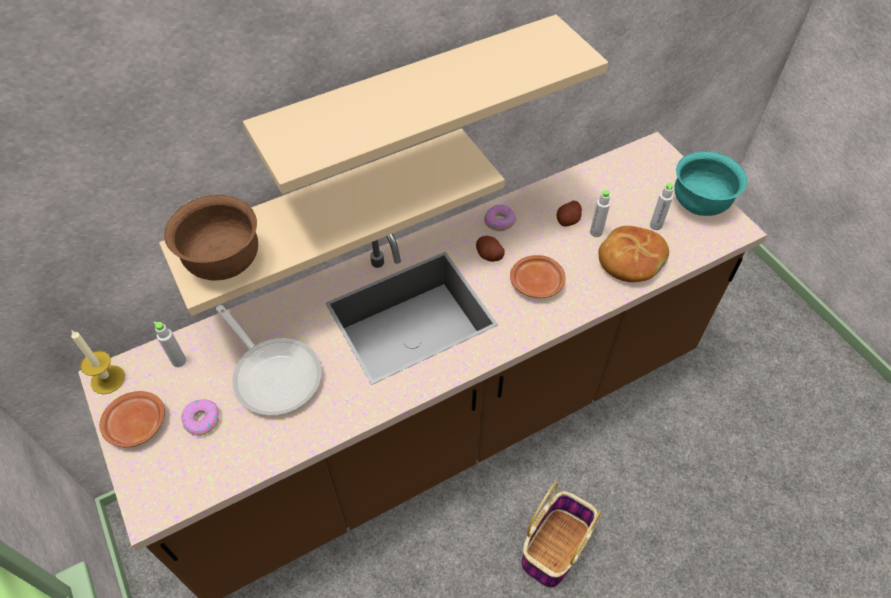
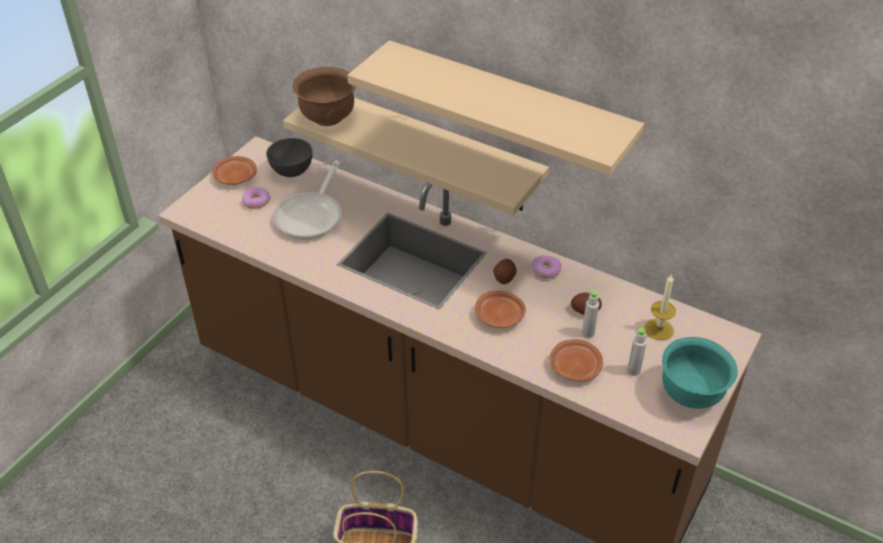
camera: 60 degrees right, 10 degrees down
(107, 379) = (258, 150): candle -> candle (659, 329)
(179, 361) = (291, 171): grey bottle -> grey bowl
(630, 260) = (575, 366): bread -> brown plate

